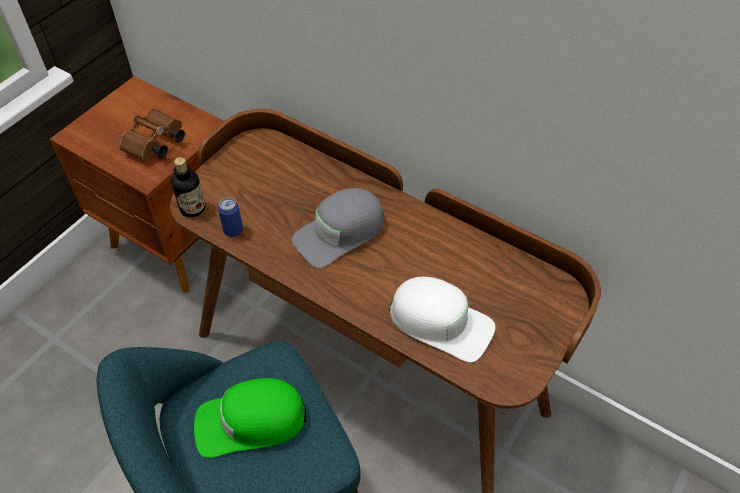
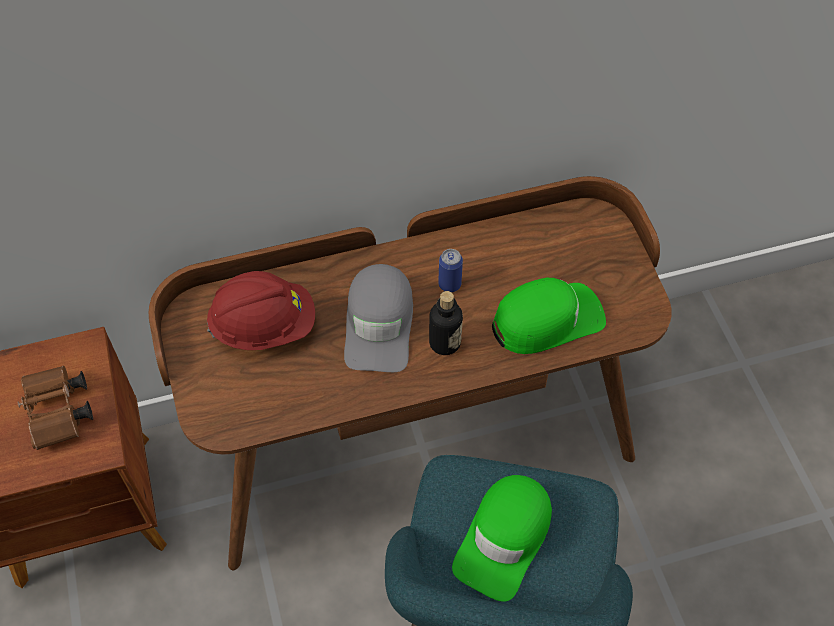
camera: 50 degrees left, 5 degrees up
(192, 208) = (223, 426): bottle -> bottle (445, 342)
(233, 230) = (289, 408): can -> can (449, 284)
(281, 179) = (264, 326): none -> red hard hat
(440, 322) = (547, 320): white cap -> green cap

